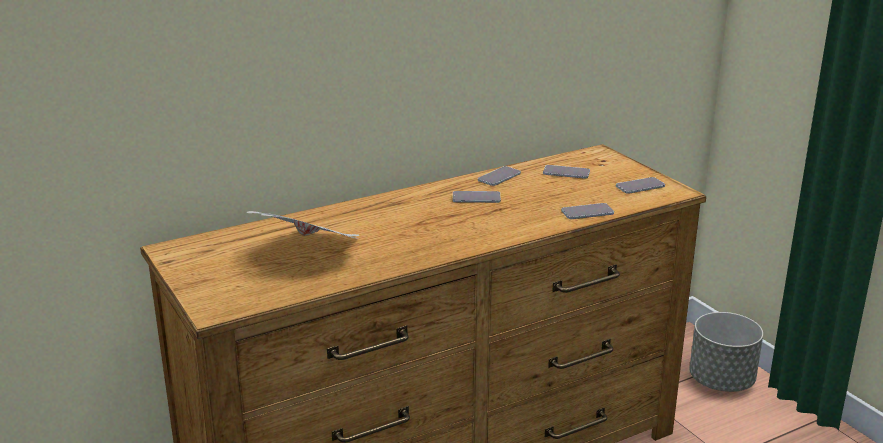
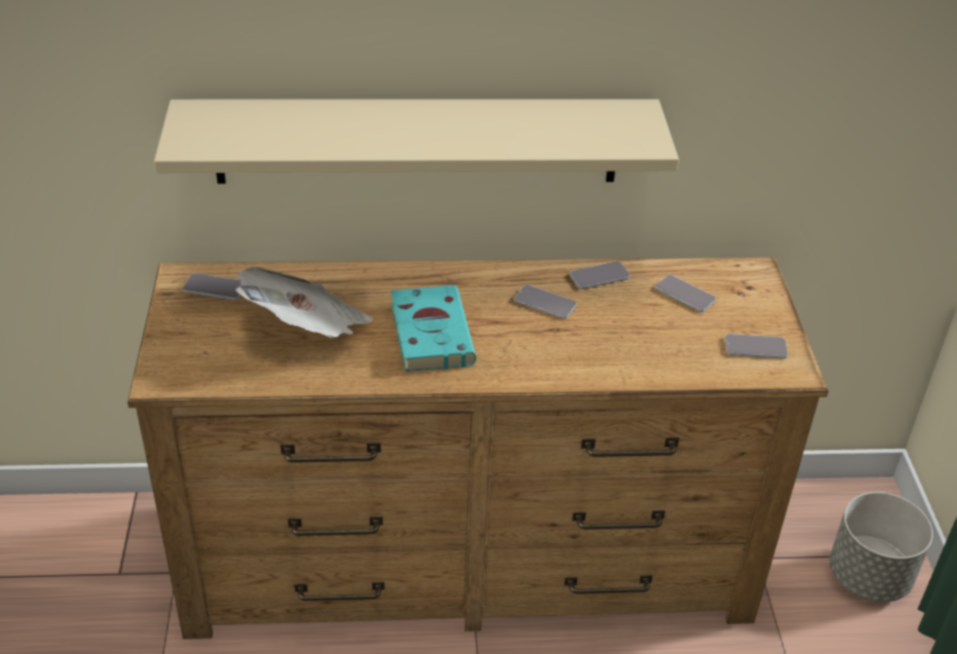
camera: 25 degrees right, 15 degrees up
(348, 89) = (417, 141): none -> beige shelf
(409, 231) = (430, 332): none -> turquoise book
(587, 212) = (653, 369): phone -> phone (214, 288)

